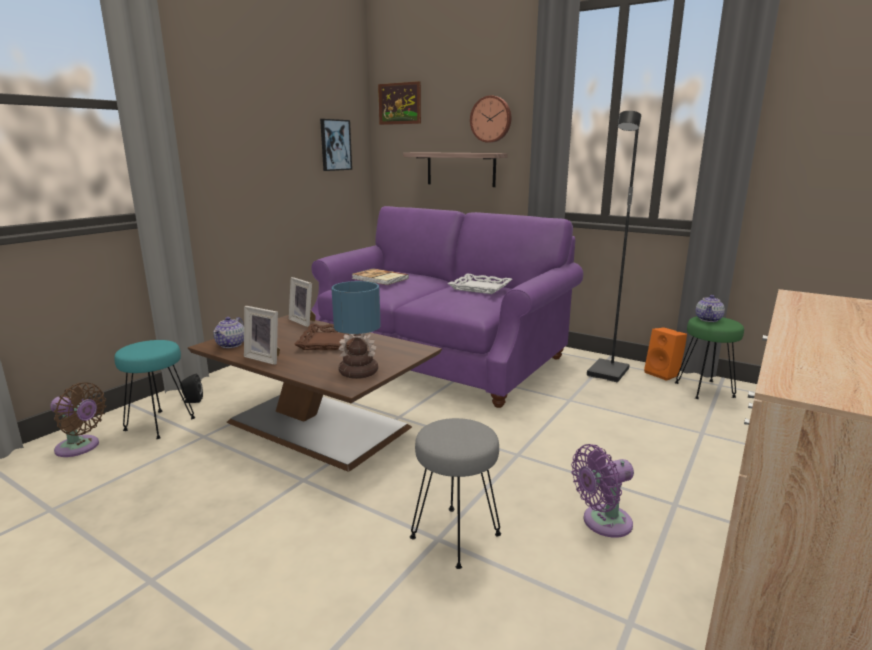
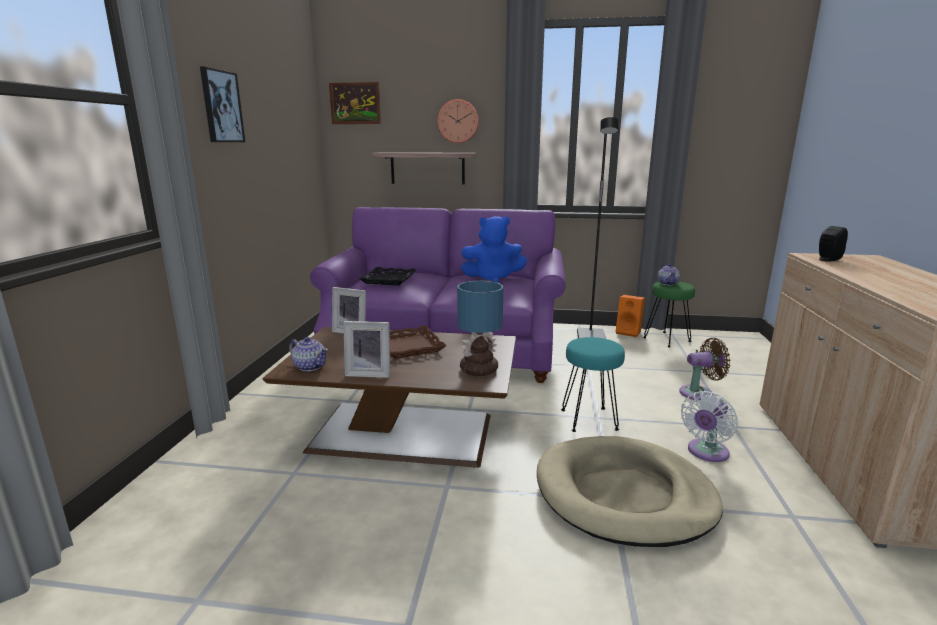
camera: 25 degrees left, 0 degrees up
(80, 447) = (151, 524): brown fan -> brown fan (699, 393)
(160, 424) = (226, 474): turquoise stool -> turquoise stool (590, 420)
(192, 401) = (235, 440): black speaker -> black speaker (827, 260)
(231, 344) = (310, 366): teapot -> teapot turned 45 degrees counterclockwise
(335, 145) = (298, 145): picture -> picture (221, 106)
(379, 279) = (389, 280): book -> black tray
(456, 537) = (624, 495): grey stool -> beige dog bed
(480, 288) = (493, 278): white tray -> blue plush toy
(602, 523) = (706, 453): purple fan -> white fan

